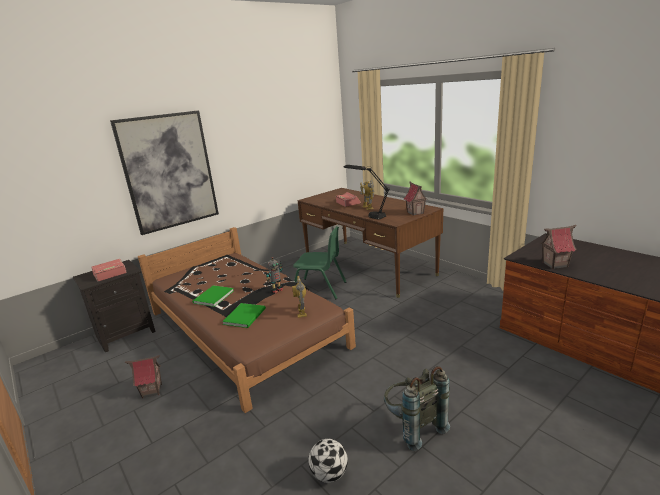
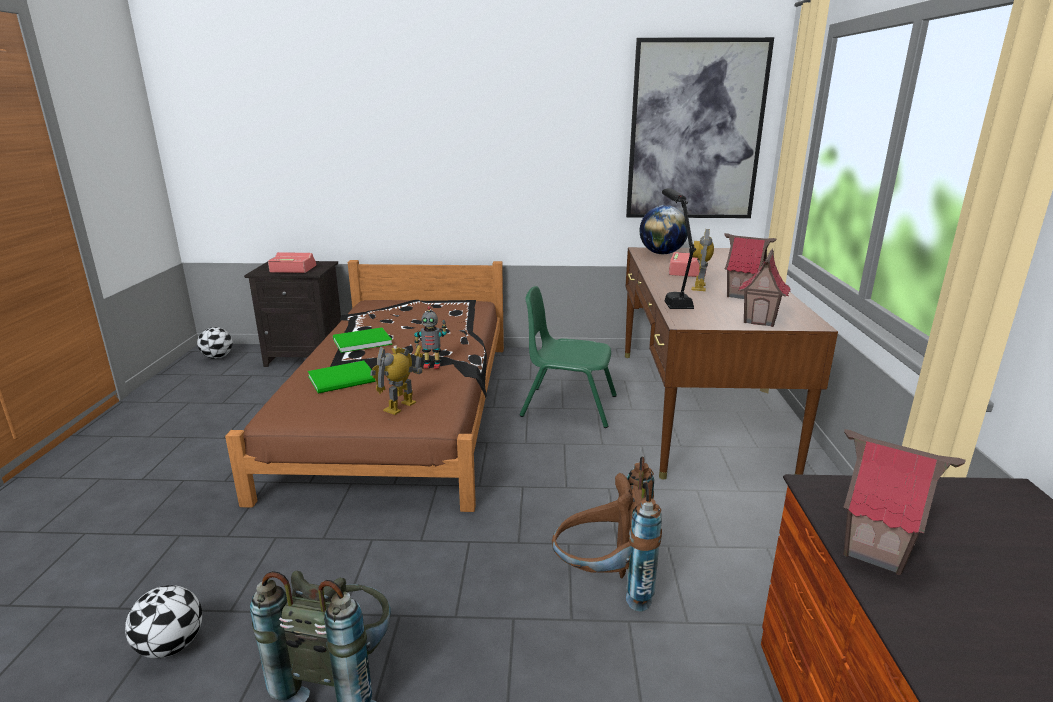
camera: 40 degrees right, 0 degrees up
(52, 364) = (218, 357): none -> football
(152, 391) = (226, 427): toy house -> toy house (742, 295)
(169, 172) = (415, 149): picture -> picture (695, 131)
(319, 198) = (662, 253): none -> globe
(319, 289) = (568, 406): green chair -> green chair turned 135 degrees clockwise
(437, 340) = (604, 584): none -> brown backpack

